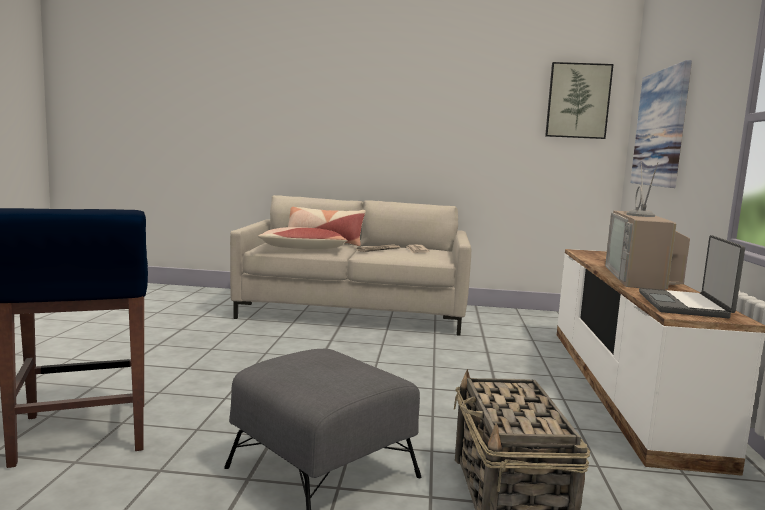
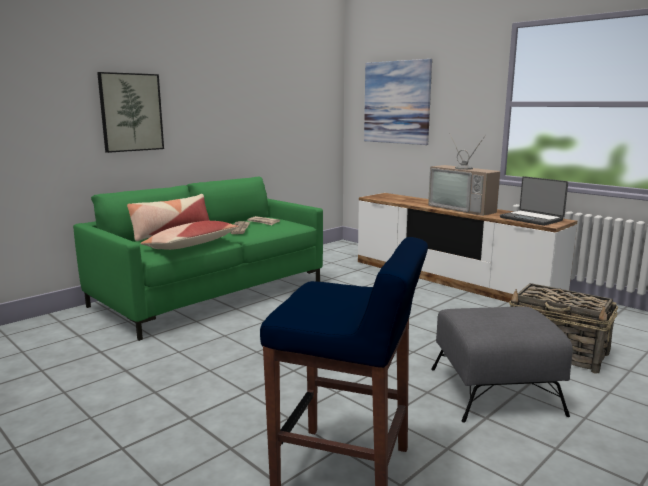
camera: 50 degrees left, 5 degrees up
(354, 312) = (211, 294): beige sofa -> green sofa
(578, 101) = (316, 78): picture -> picture (131, 112)

